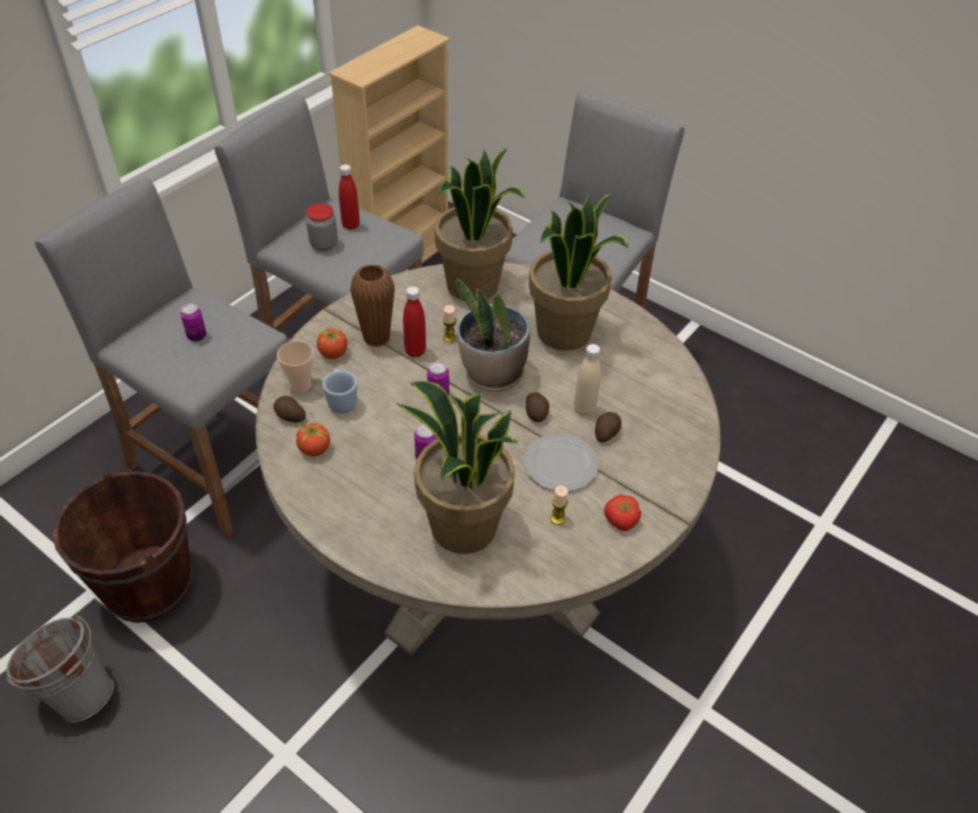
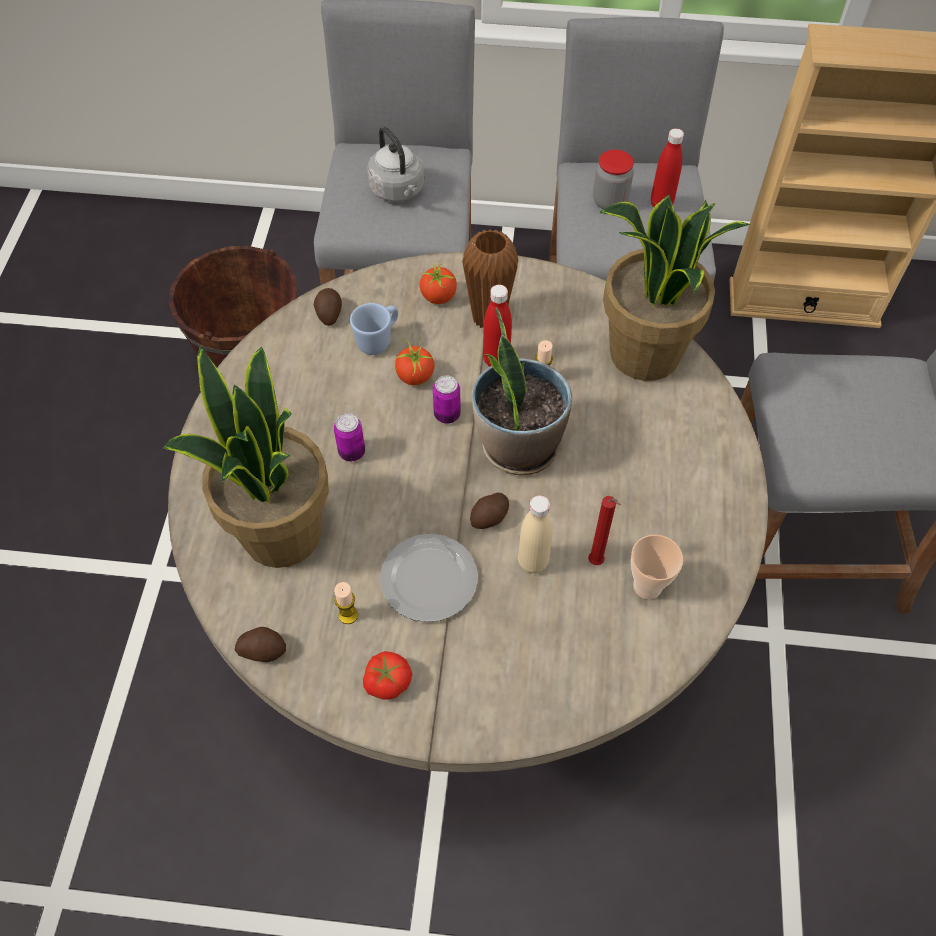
camera: 60 degrees right, 10 degrees up
(76, 691) = (132, 390): grey bucket -> none
(197, 336) = (399, 191): can -> grey kettle
(300, 385) = (375, 297): cup -> cup (647, 586)
(314, 449) = (301, 355): tomato -> tomato (415, 376)
(565, 333) = (644, 481): potted plant -> none
(606, 381) = (597, 563): none -> red candle
(606, 433) = (511, 603): potato -> potato (262, 650)

